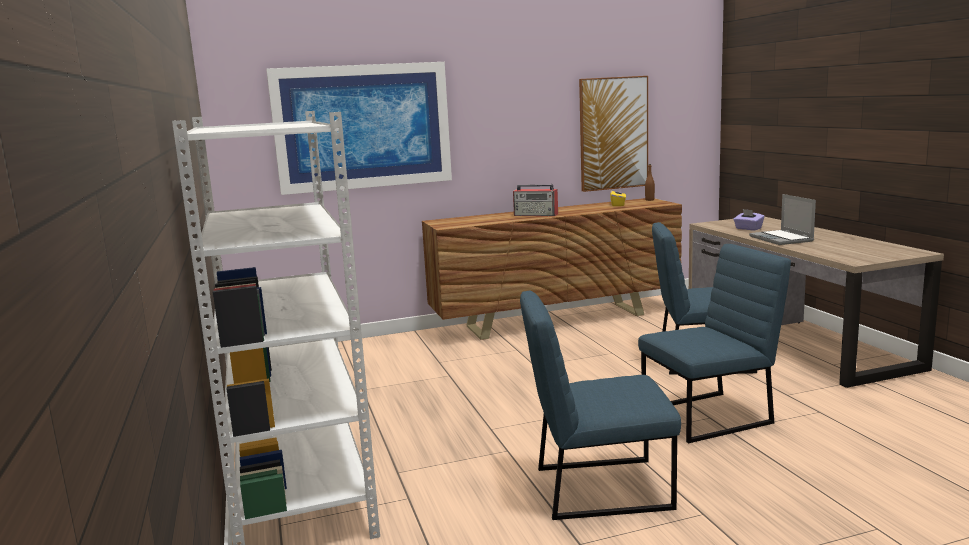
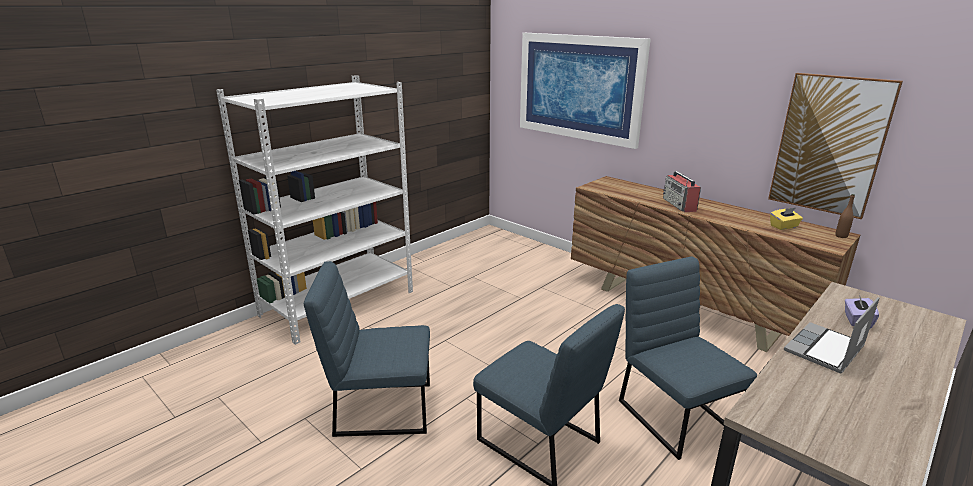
camera: 60 degrees right, 10 degrees up
(598, 488) = (380, 408): blue chair -> blue chair turned 60 degrees counterclockwise

